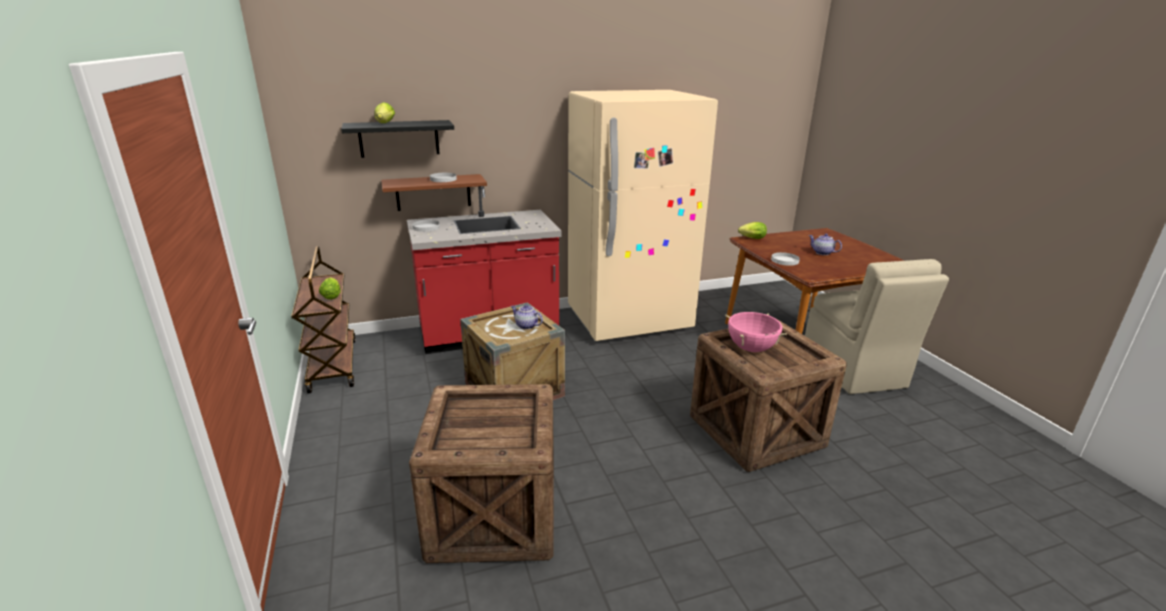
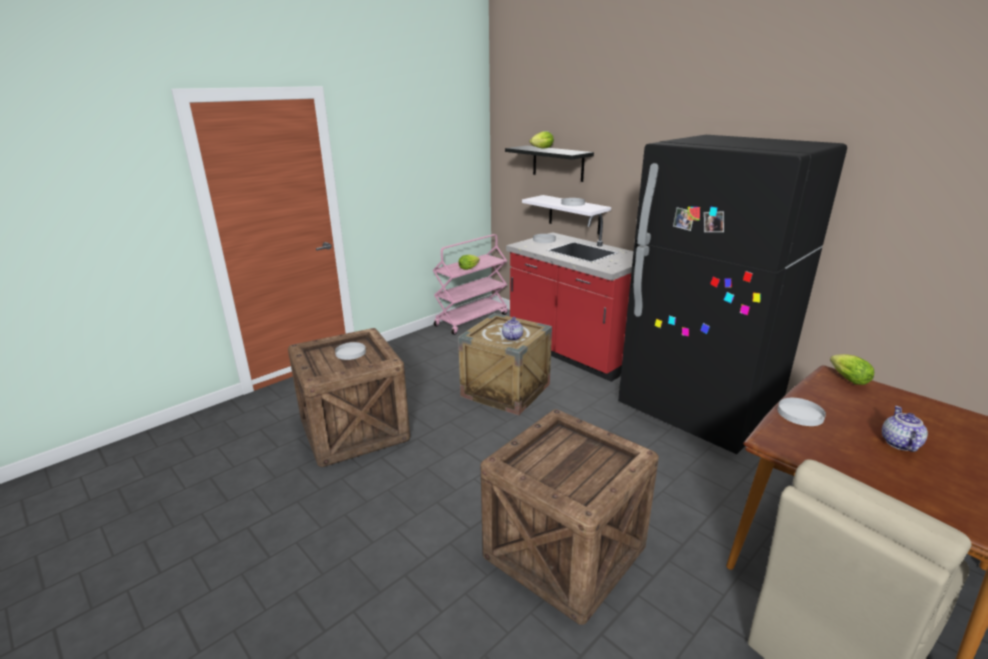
camera: 65 degrees right, 0 degrees up
(332, 365) = (471, 319): brown cart -> pink cart
(433, 192) = (574, 214): brown shelf -> white shelf
(481, 416) = (350, 352): none -> white plate
(629, 320) = (697, 411): beige fridge -> black fridge
(751, 349) = (563, 448): pink cooking pot -> none

